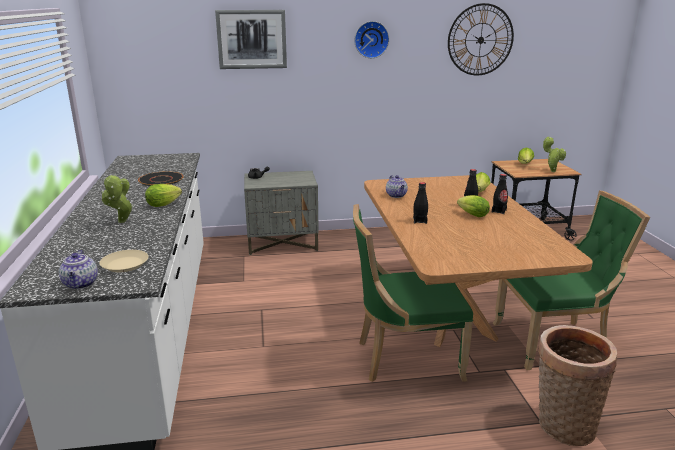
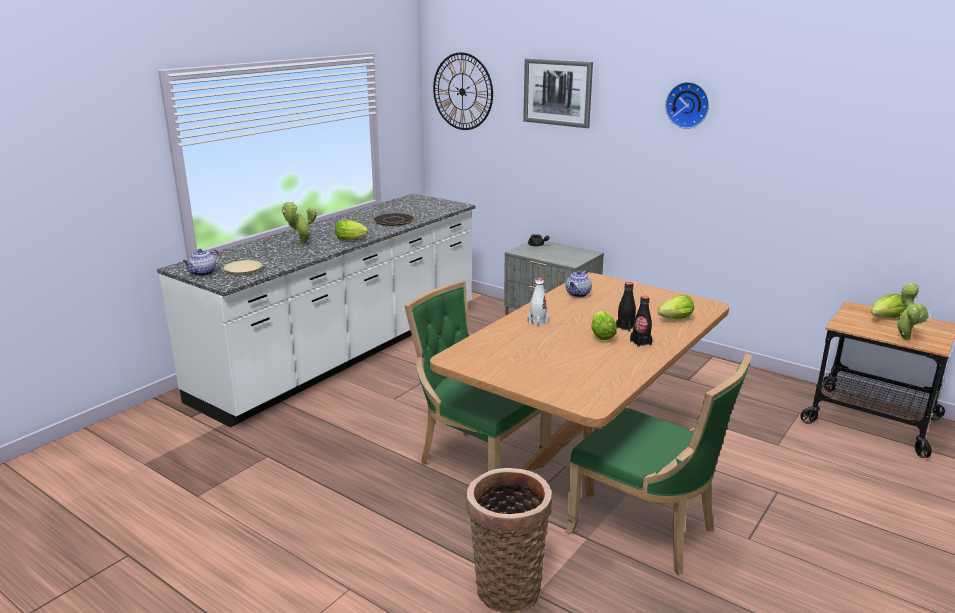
camera: 45 degrees right, 0 degrees up
(420, 221) = (538, 322): black bottle -> white bottle
(480, 40) = (846, 120): wall clock -> wall clock (462, 91)

